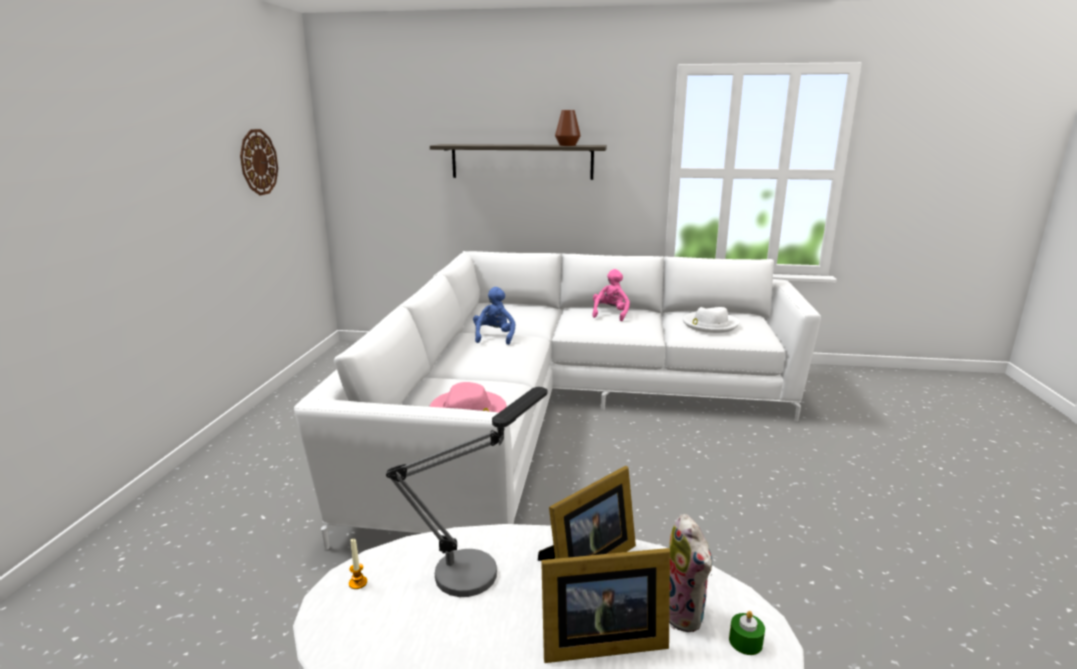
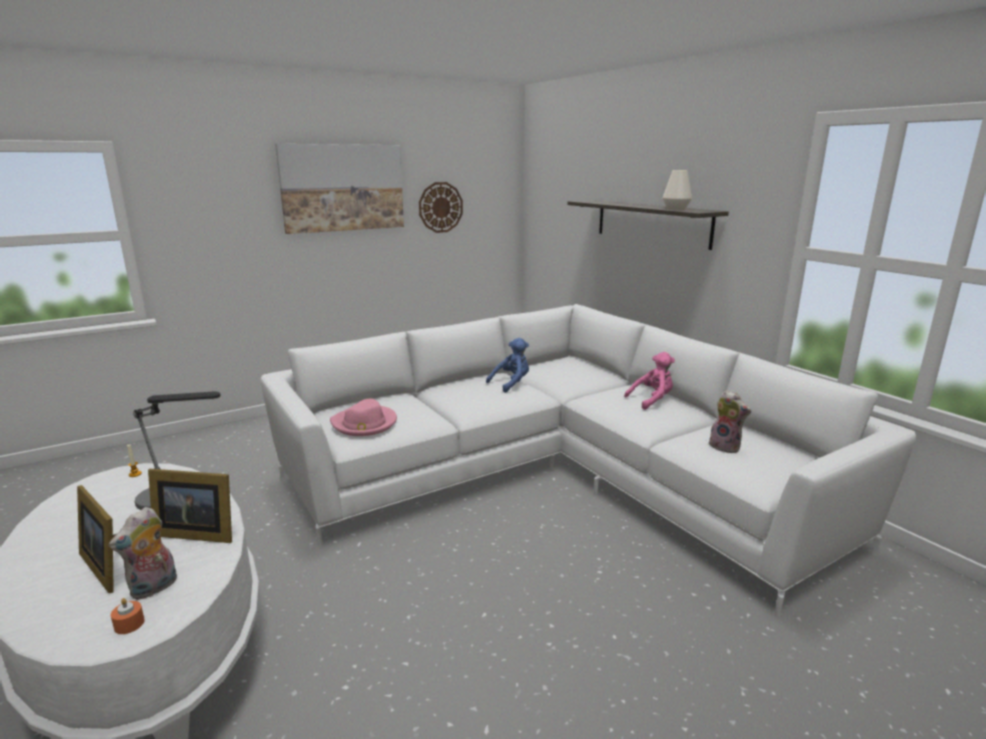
camera: 50 degrees right, 0 degrees up
(164, 138) = (342, 188): none -> picture
(567, 145) = (676, 209): brown vase -> white vase
(709, 325) = (726, 447): white hat -> plush toy
(745, 642) = (129, 624): green candle -> orange candle

